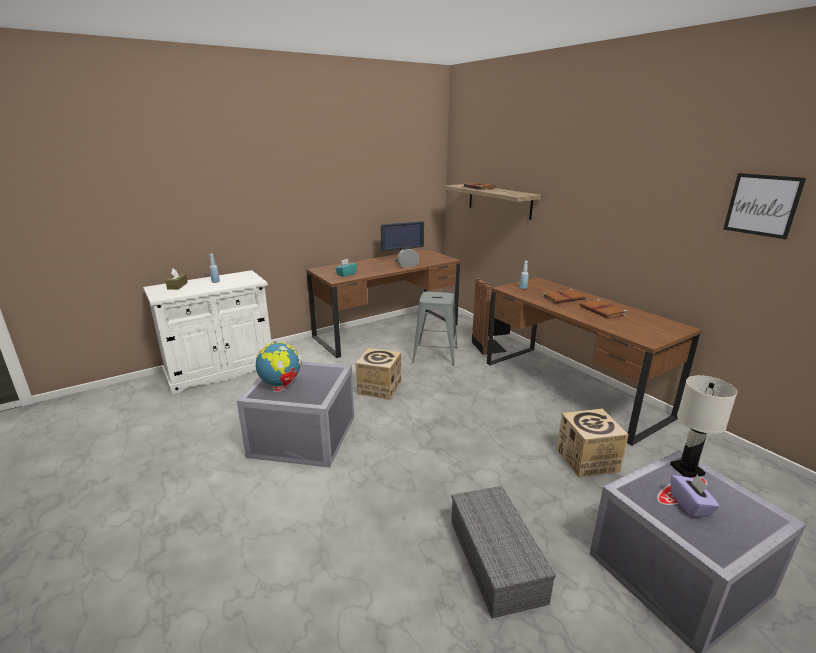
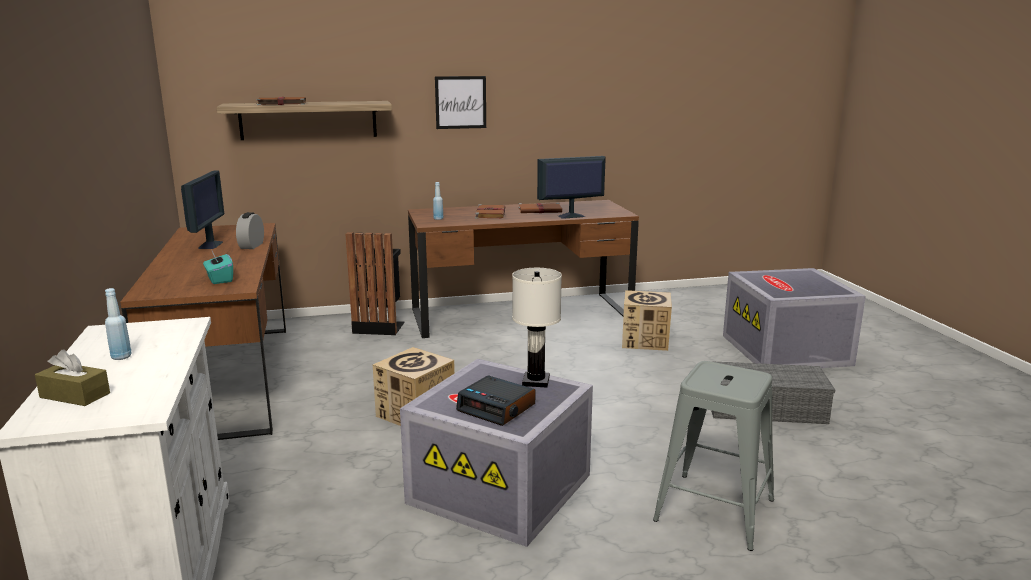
camera: 70 degrees left, 5 degrees down
(281, 384) = (497, 408): globe -> alarm clock
(435, 354) = (360, 360): grey stool -> grey stool (714, 509)
(601, 323) = (570, 216): none -> monitor
(687, 470) = (754, 276): white table lamp -> white table lamp (536, 381)
(690, 505) = (794, 285): purple tissue box -> none
(762, 205) = (630, 79): picture -> picture (460, 102)

